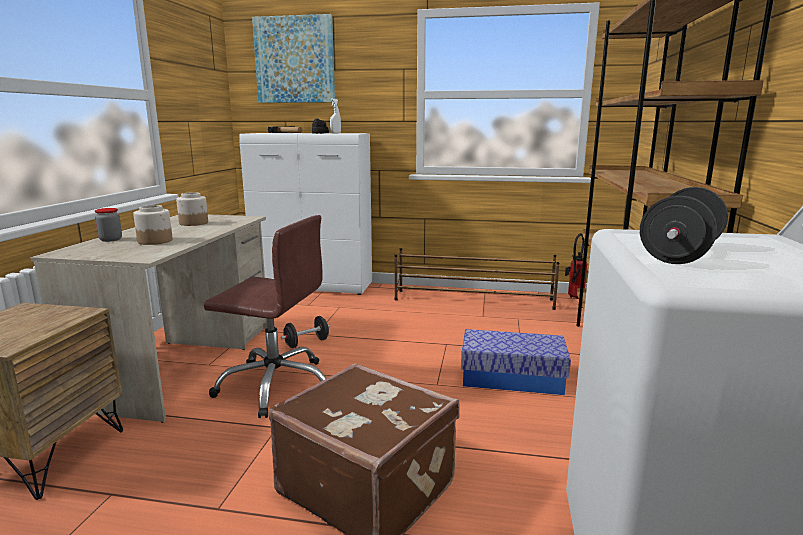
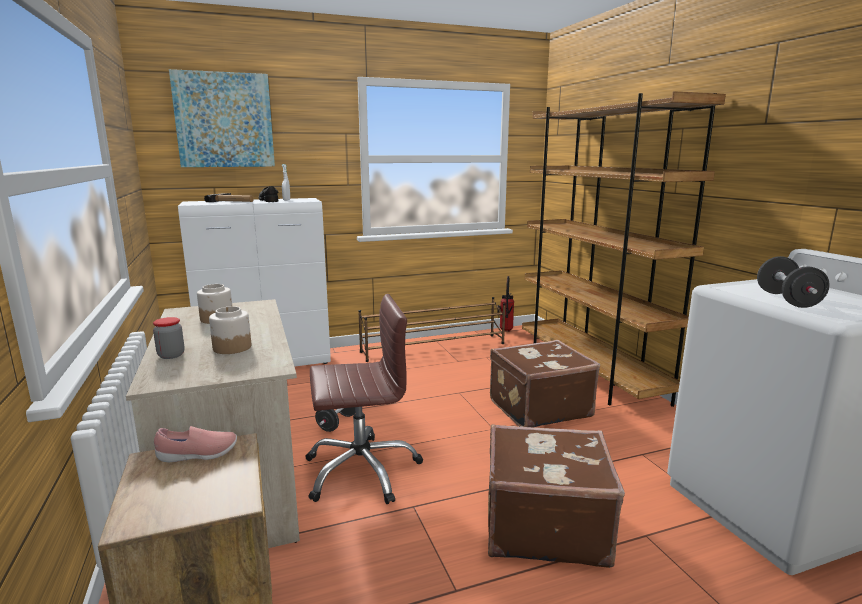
camera: 30 degrees left, 0 degrees up
(49, 313) = (198, 455): none -> pink shoe
(512, 378) = (538, 407): storage box -> brown suitcase

